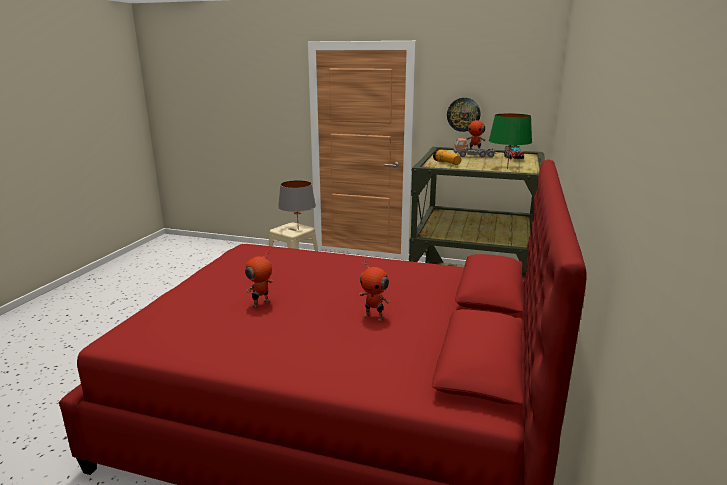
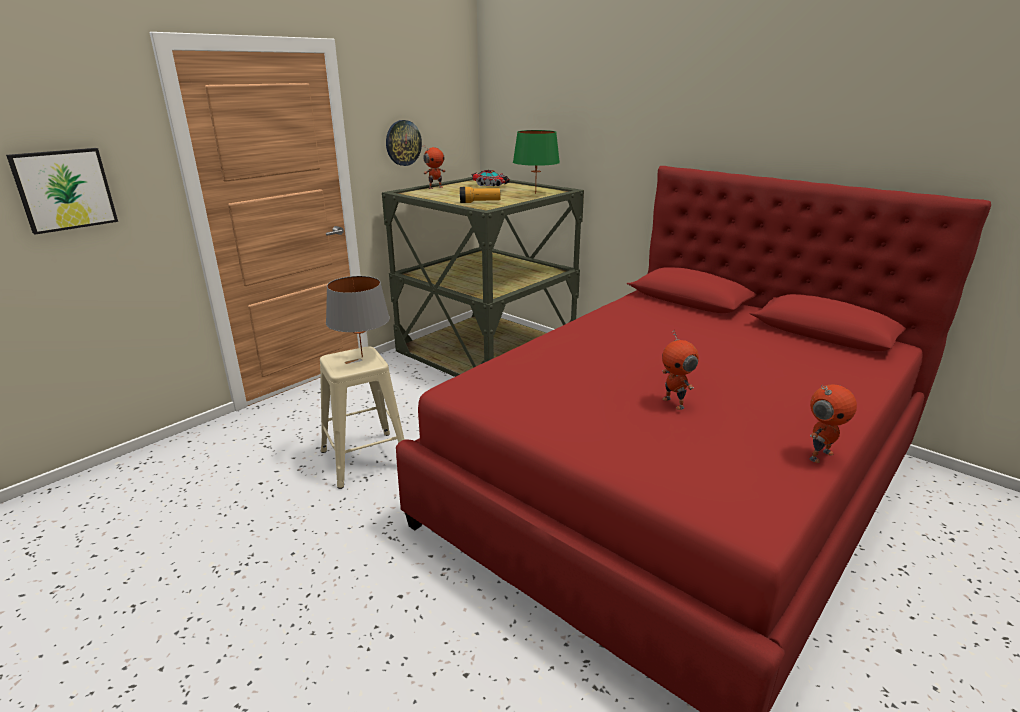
camera: 65 degrees left, 5 degrees up
(260, 113) = (64, 189): none -> picture
(374, 316) = (729, 352): toy robot -> toy robot (819, 455)
(474, 156) = (457, 191): toy truck -> none

